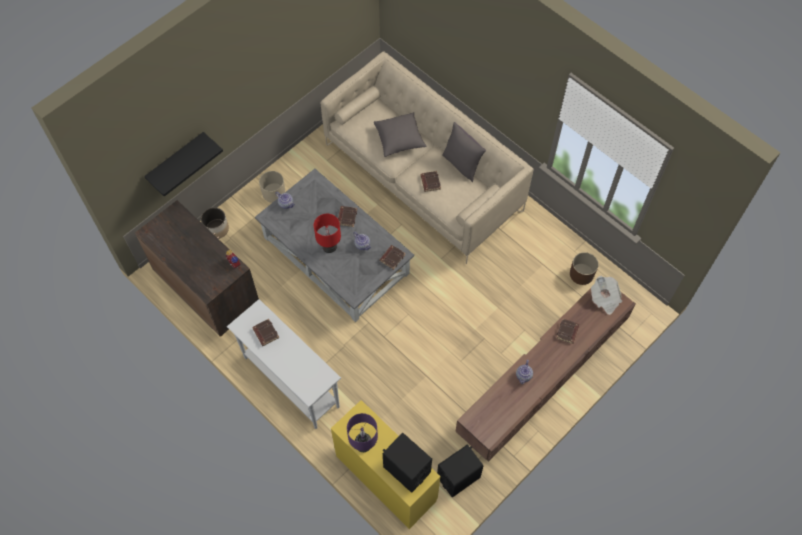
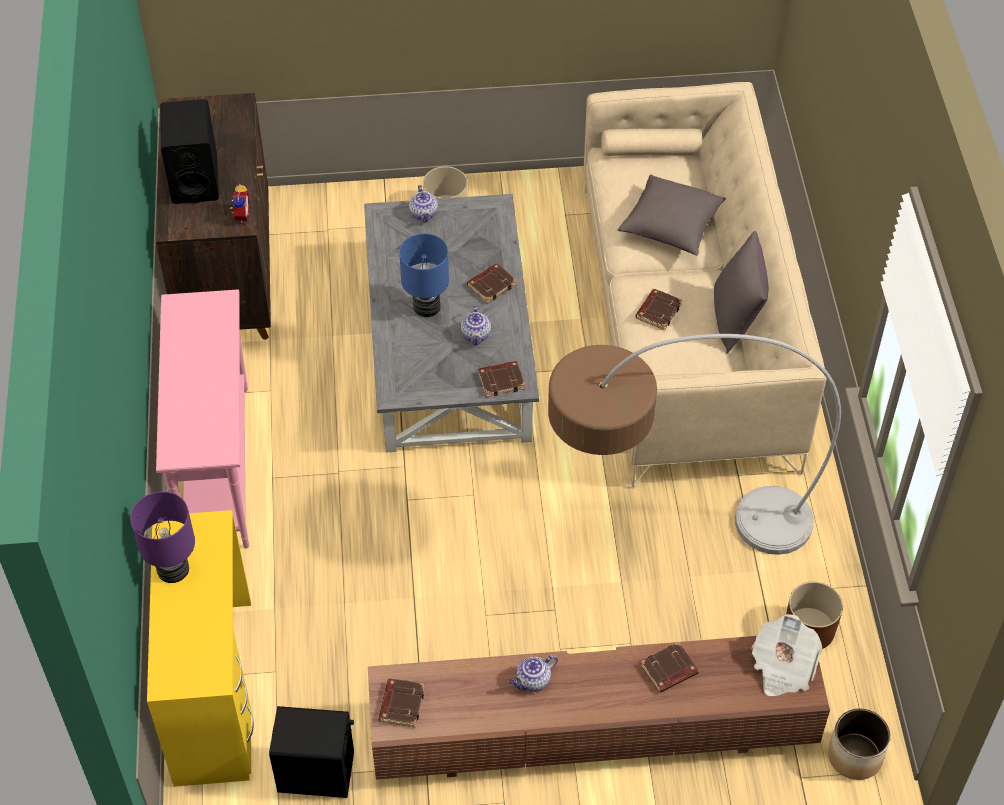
camera: 40 degrees right, 10 degrees down
(176, 161) = (289, 33): black shelf -> none
(216, 229) = (321, 207): planter -> planter (854, 756)
(265, 333) = (200, 337): brown book -> brown book (401, 704)
(290, 382) = (216, 467): white console table -> pink console table
(329, 246) = (426, 307): red table lamp -> blue table lamp
(406, 469) = (195, 648): black speaker -> black speaker (194, 179)
(495, 272) = (667, 530): none -> floor lamp

